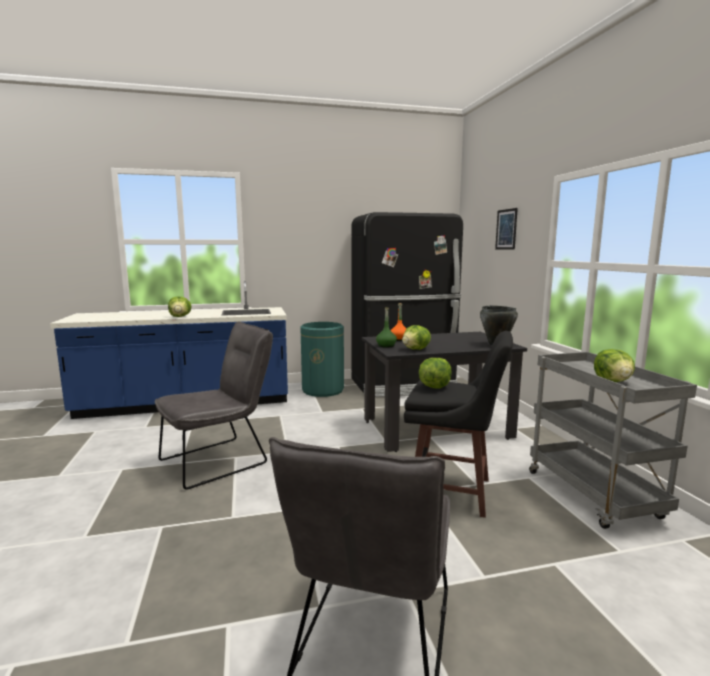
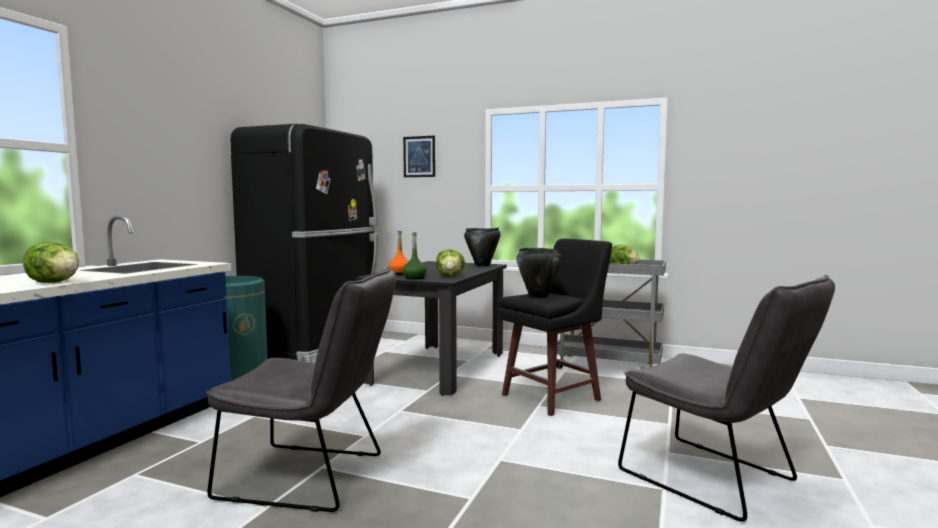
camera: 55 degrees left, 5 degrees down
(220, 460) = (312, 477): grey chair -> grey chair turned 105 degrees clockwise
(434, 387) = (538, 297): lettuce -> black cooking pot

